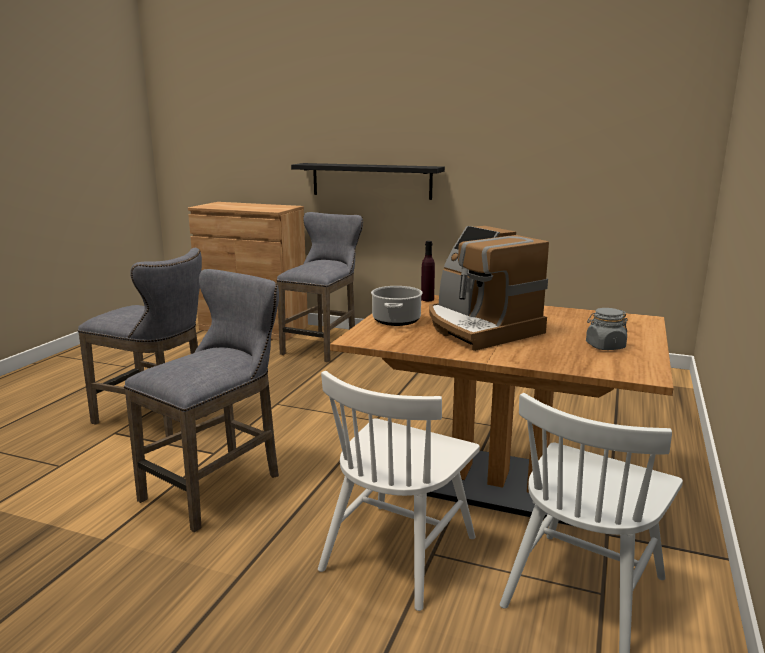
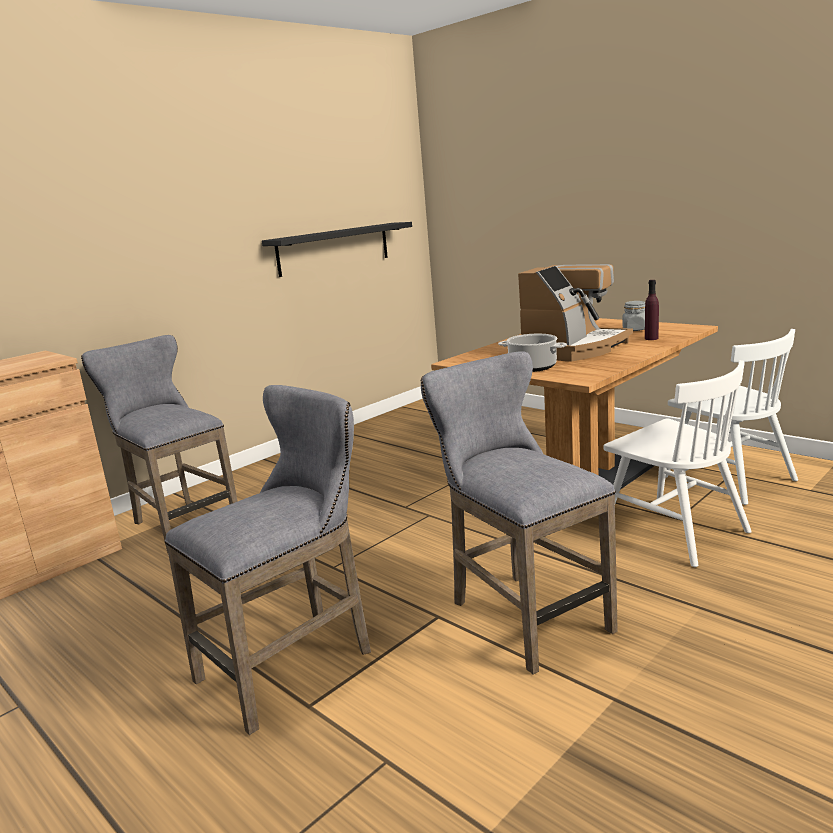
camera: 65 degrees left, 0 degrees up
(371, 181) = (137, 291): black shelf -> black shelf (334, 248)
(427, 299) = (470, 357): purple bottle -> purple bottle (651, 338)
(479, 328) = (573, 349): coffee machine -> coffee machine turned 45 degrees counterclockwise

